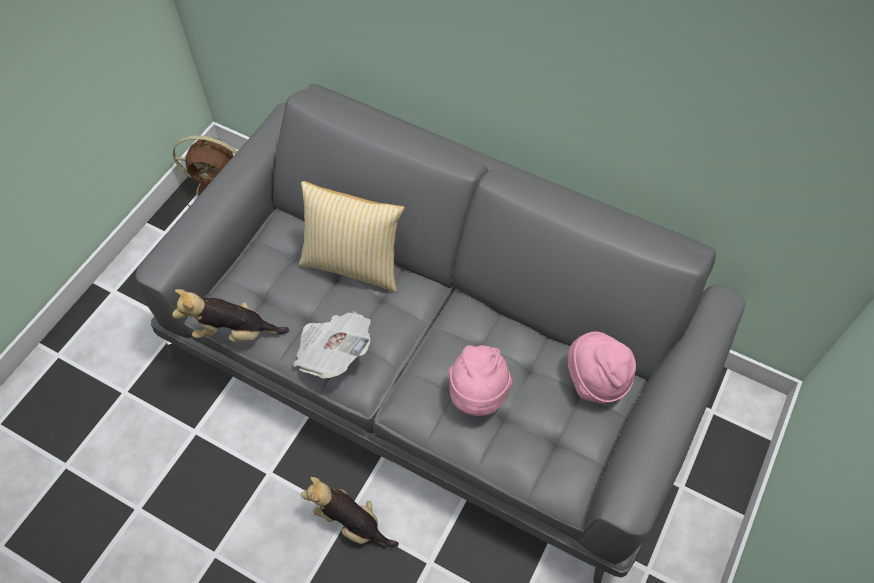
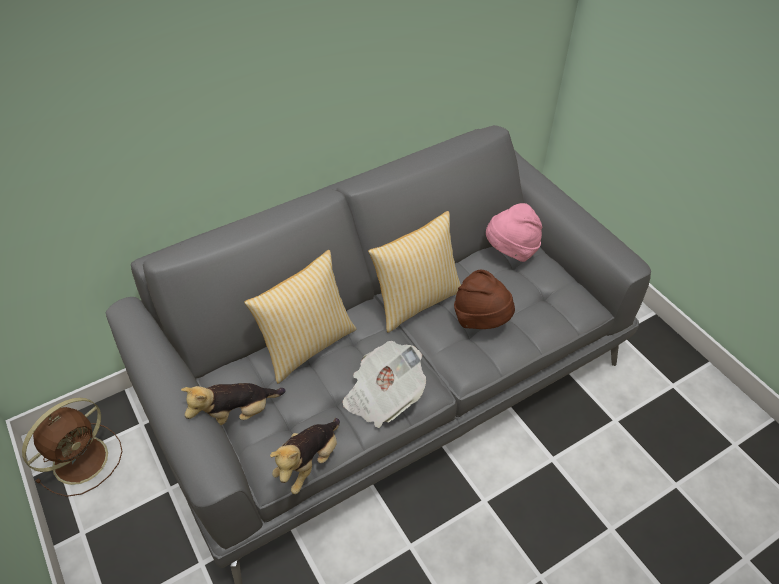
camera: 60 degrees left, 10 degrees down
(351, 522) = (491, 500): plush toy -> plush toy (237, 415)
(465, 324) = (416, 301): none -> pillow
(478, 394) = (481, 319): pink hat -> brown hat

